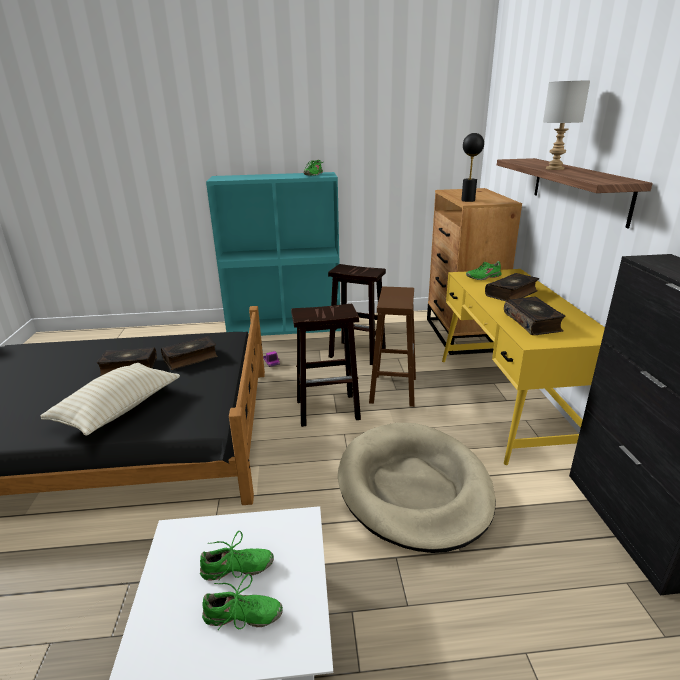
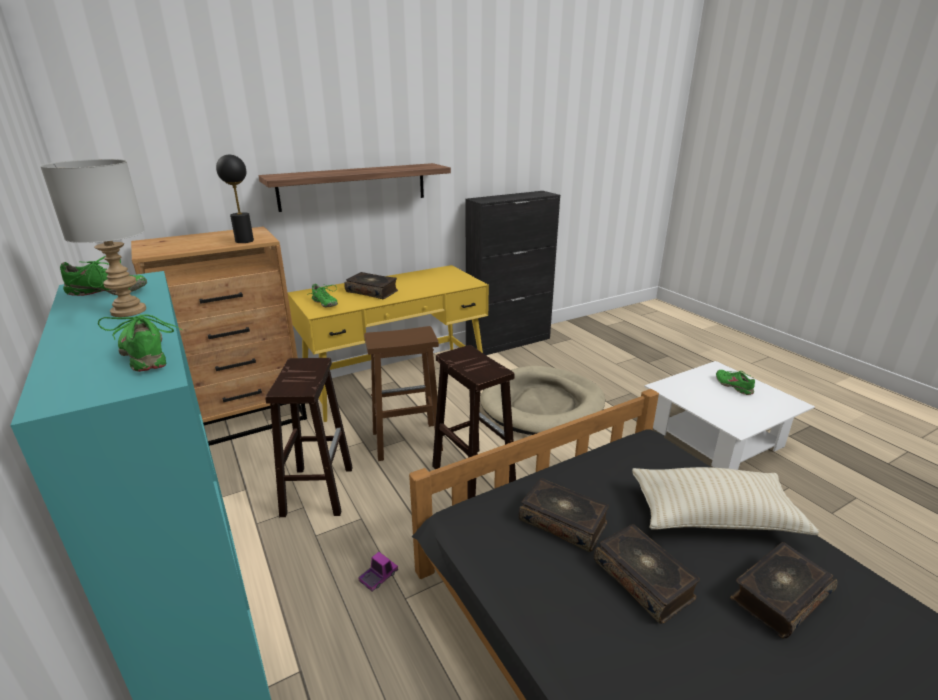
camera: 115 degrees left, 0 degrees up
(237, 569) = (718, 396): green shoe -> green shoe (147, 353)
(533, 322) = (436, 284): book -> book (778, 596)
(555, 168) = (362, 171): grey table lamp -> grey table lamp (128, 311)

